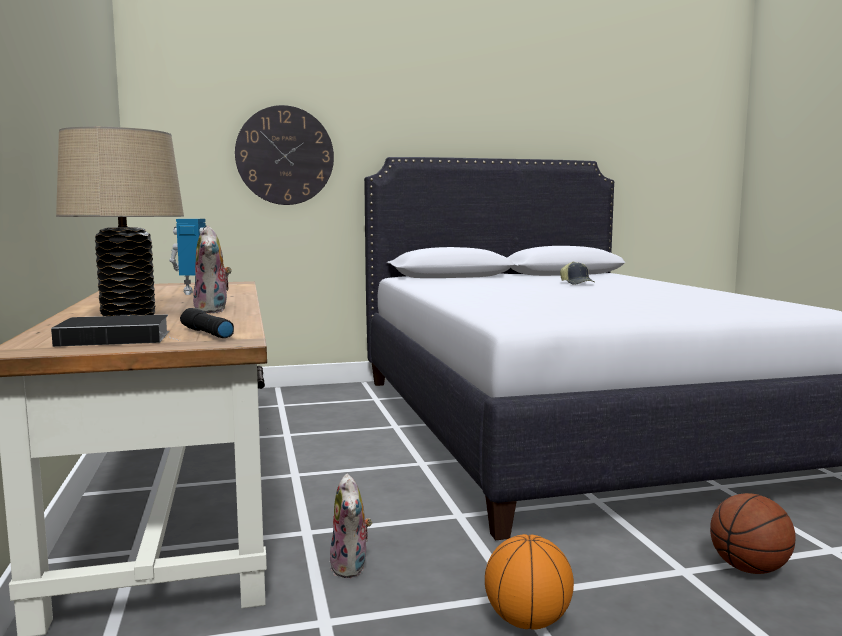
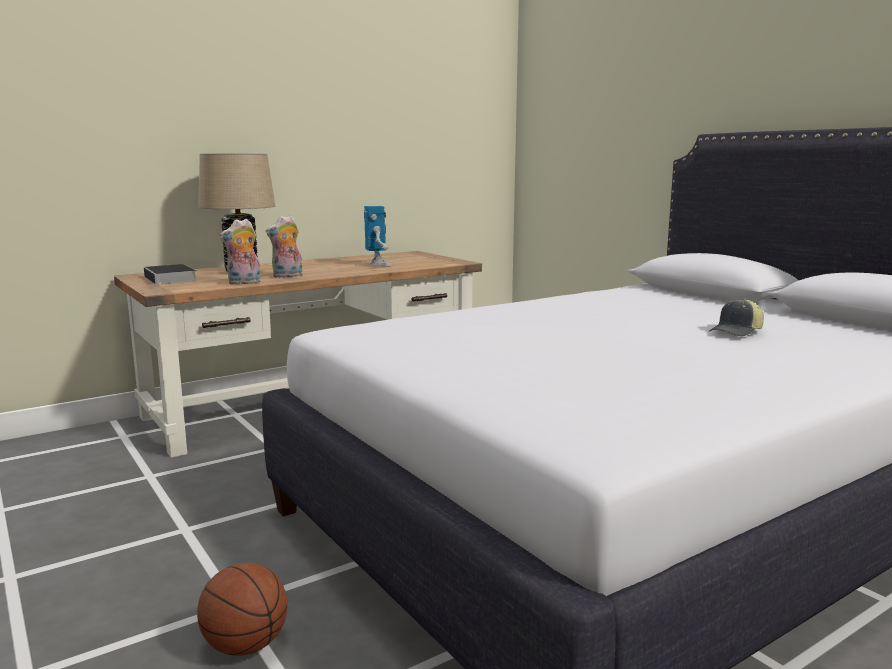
camera: 70 degrees right, 5 degrees up
(206, 333) = (188, 285): black flashlight -> none
(285, 155) = (616, 137): wall clock -> none
(351, 567) = (222, 470): plush toy -> plush toy (244, 283)
(528, 621) = (145, 537): basketball -> none

